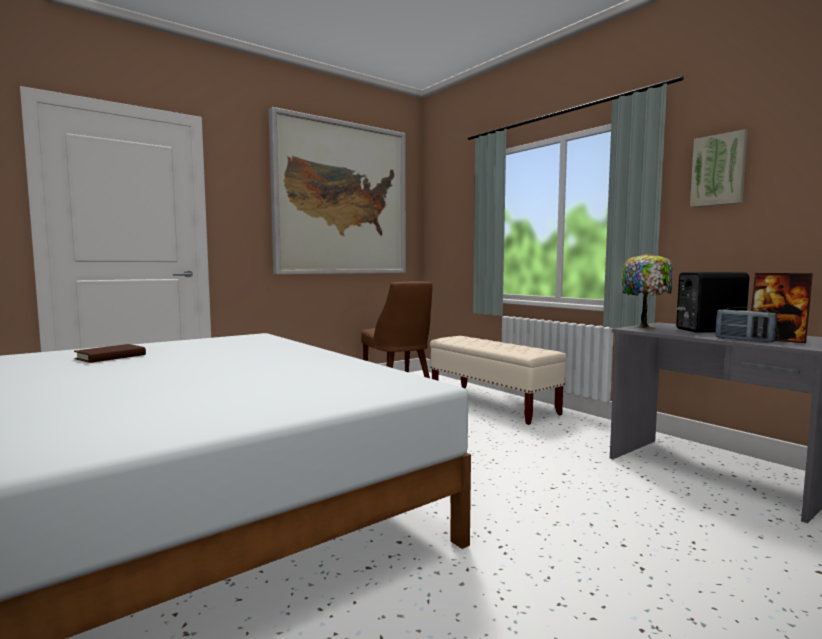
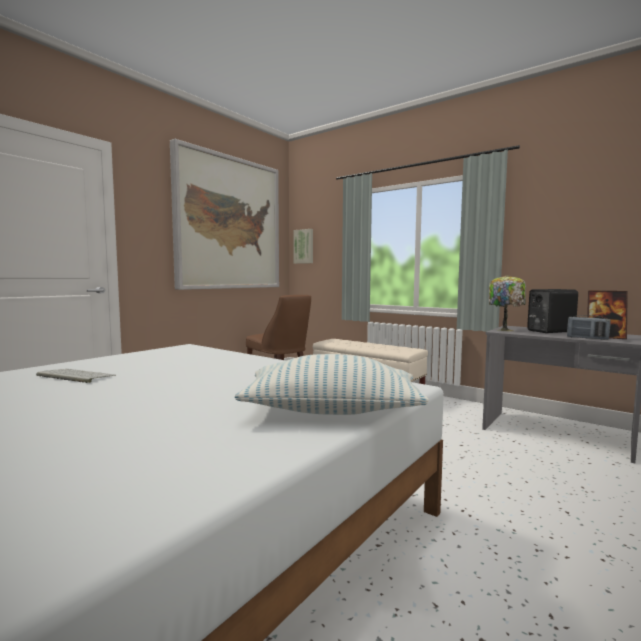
camera: 15 degrees left, 0 degrees up
(111, 357) = (74, 376): brown book -> keyboard
(293, 402) = (331, 411): none -> pillow
(719, 170) = (543, 215): picture -> picture (304, 246)

